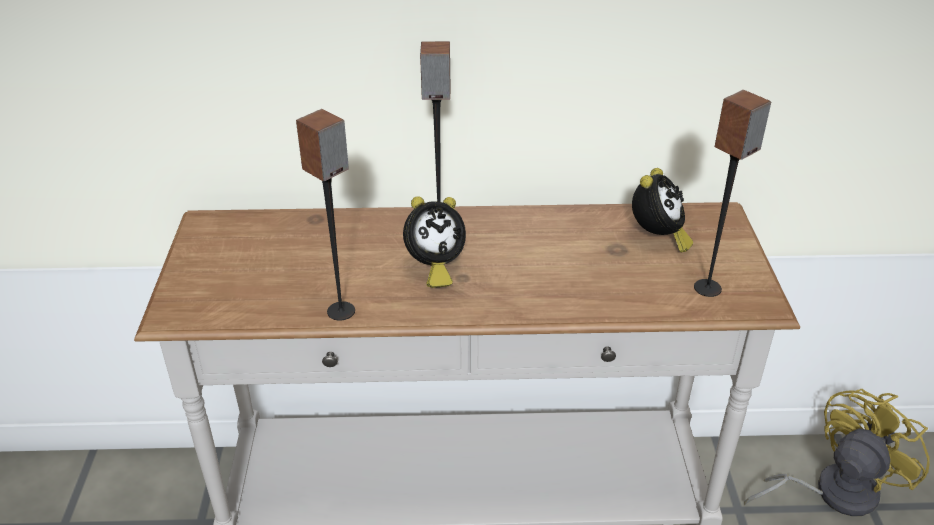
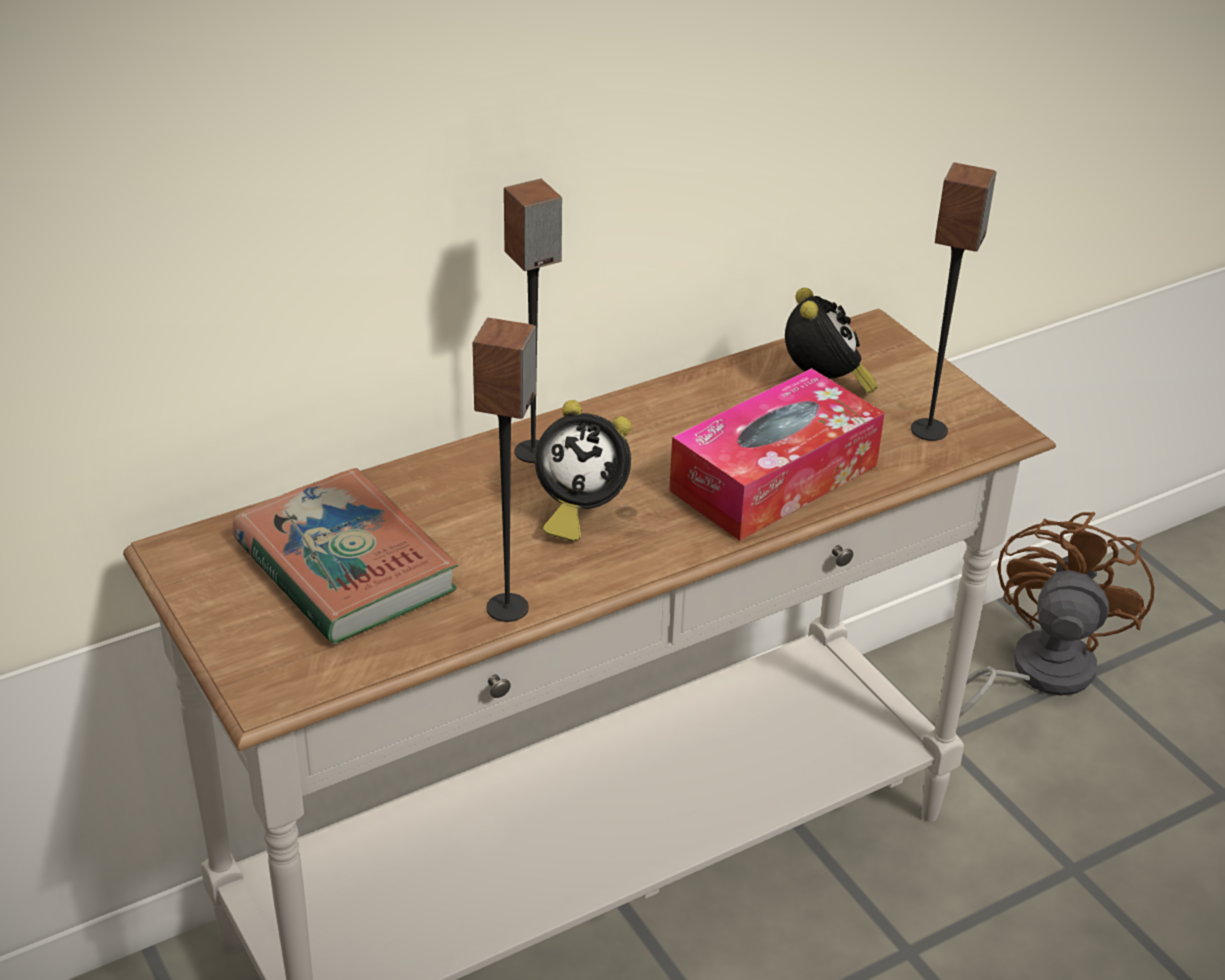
camera: 30 degrees left, 0 degrees up
(277, 257) = (344, 566): none -> book
(433, 268) = (578, 511): alarm clock -> alarm clock turned 60 degrees clockwise
(573, 286) = (774, 478): none -> tissue box
(831, 492) = (1035, 673): yellow fan -> brown fan

